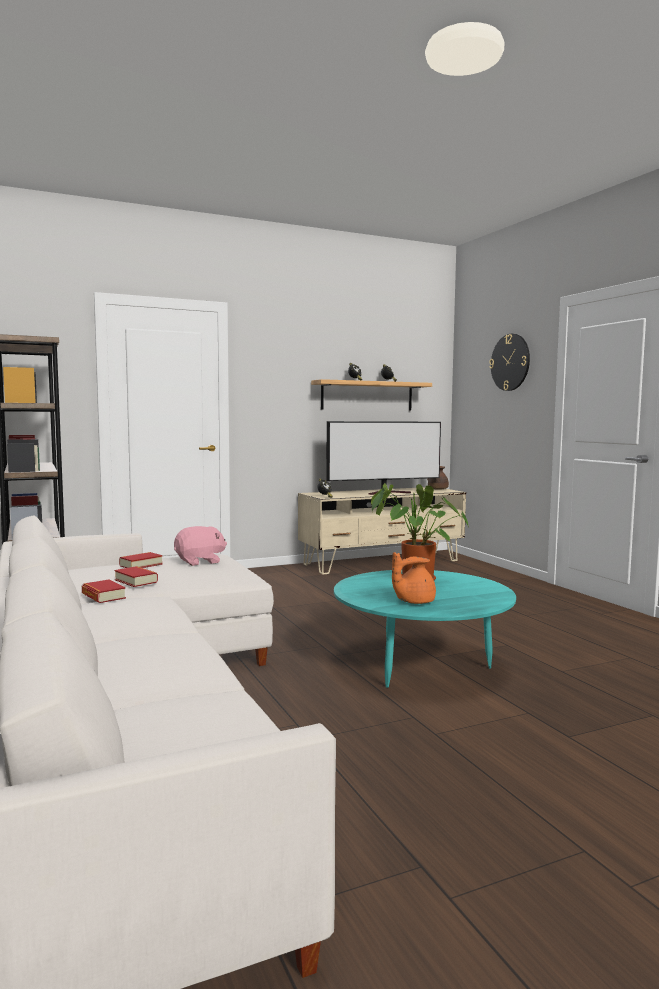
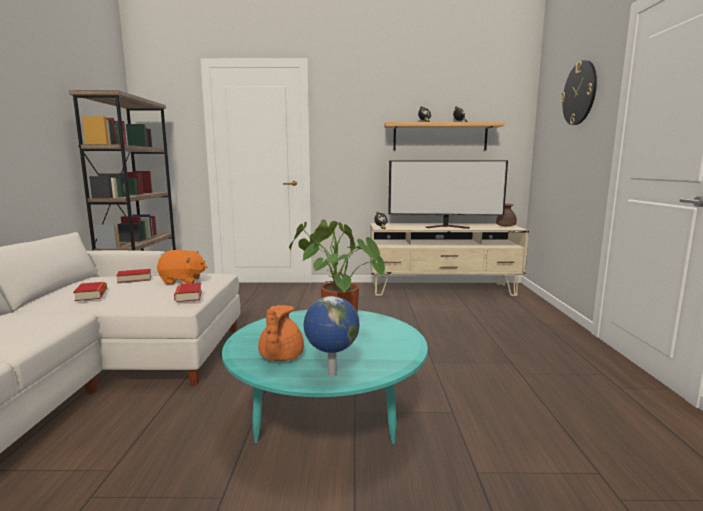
camera: 25 degrees right, 5 degrees up
(103, 596) = (36, 307): book -> book (188, 296)
(200, 562) = (182, 281): pink plush toy -> orange plush toy
(413, 601) = (280, 357): orange teapot -> orange teapot turned 75 degrees counterclockwise
(470, 604) = (331, 374): none -> globe

